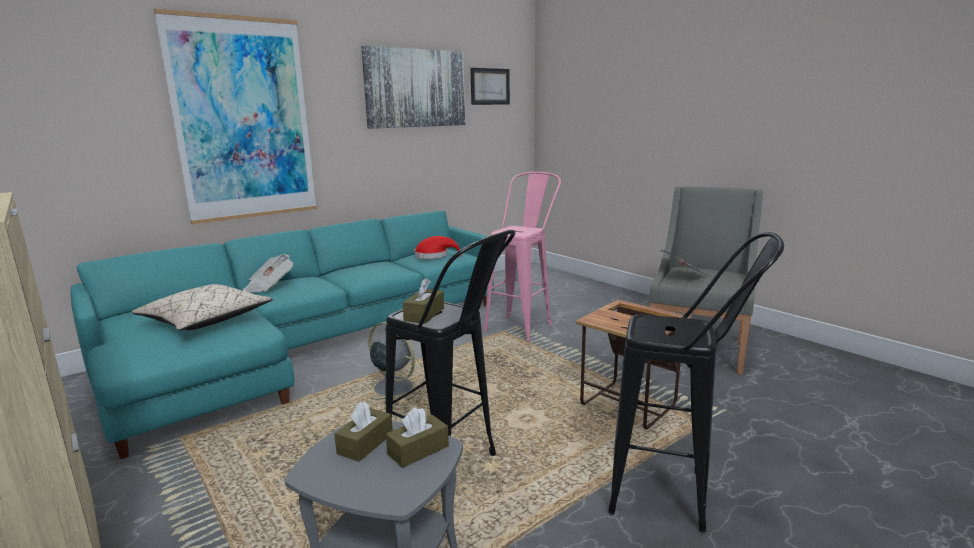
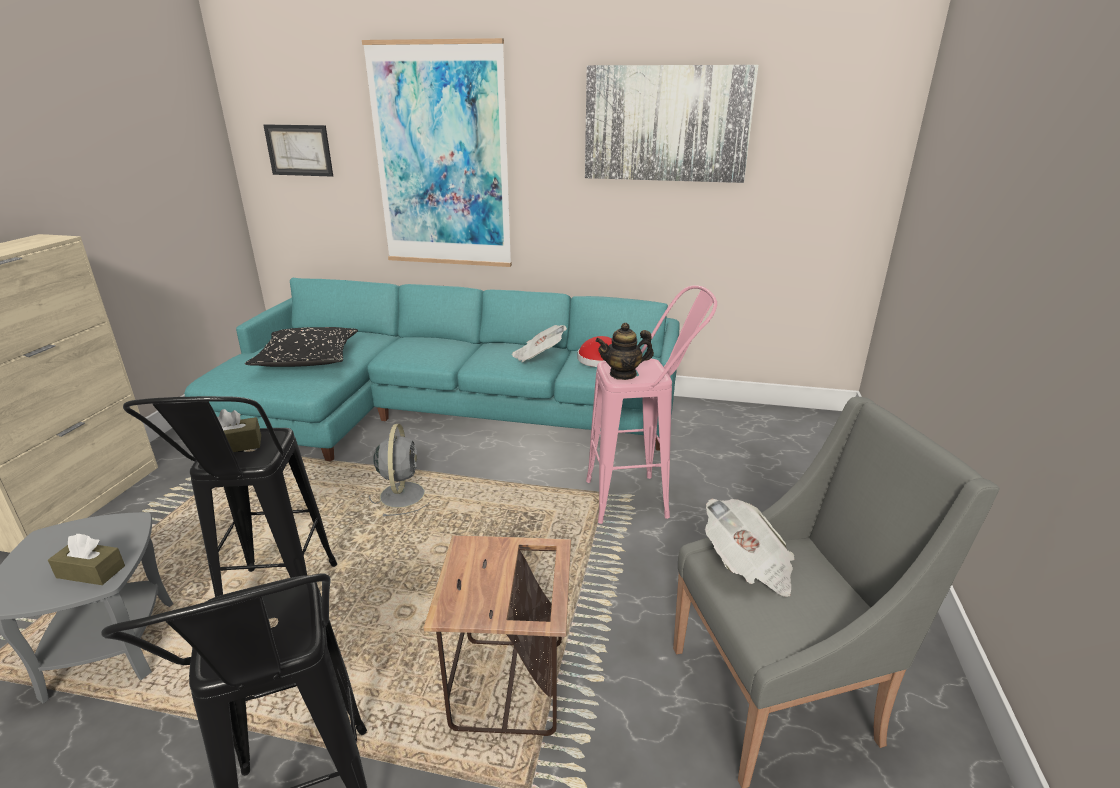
camera: 50 degrees right, 10 degrees up
(205, 321) = (308, 360): beige pillow -> black pillow
(269, 286) = (412, 341): newspaper -> newspaper (538, 356)
(365, 443) = (98, 539): brown tissue box -> none
(490, 86) = (810, 121): picture -> picture (299, 150)
(517, 232) = (623, 374): none -> teapot

